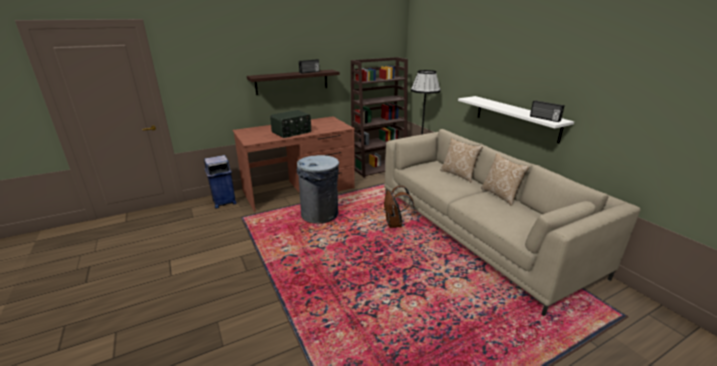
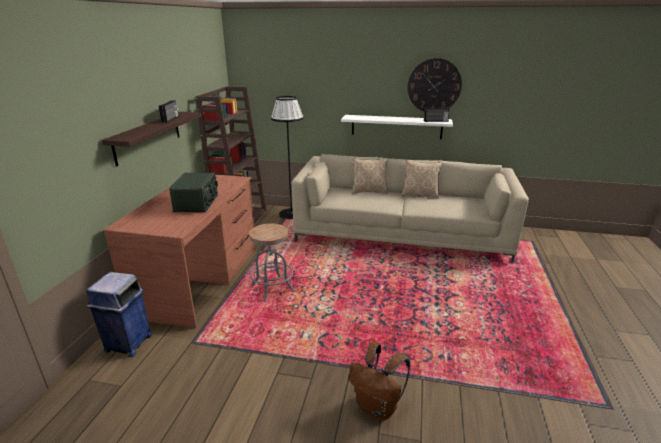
camera: 50 degrees left, 0 degrees up
(320, 214) = (272, 288): grey trash can -> grey stool
(395, 224) = (348, 260): brown backpack -> brown backpack (378, 407)
(560, 77) = (434, 86): none -> wall clock

